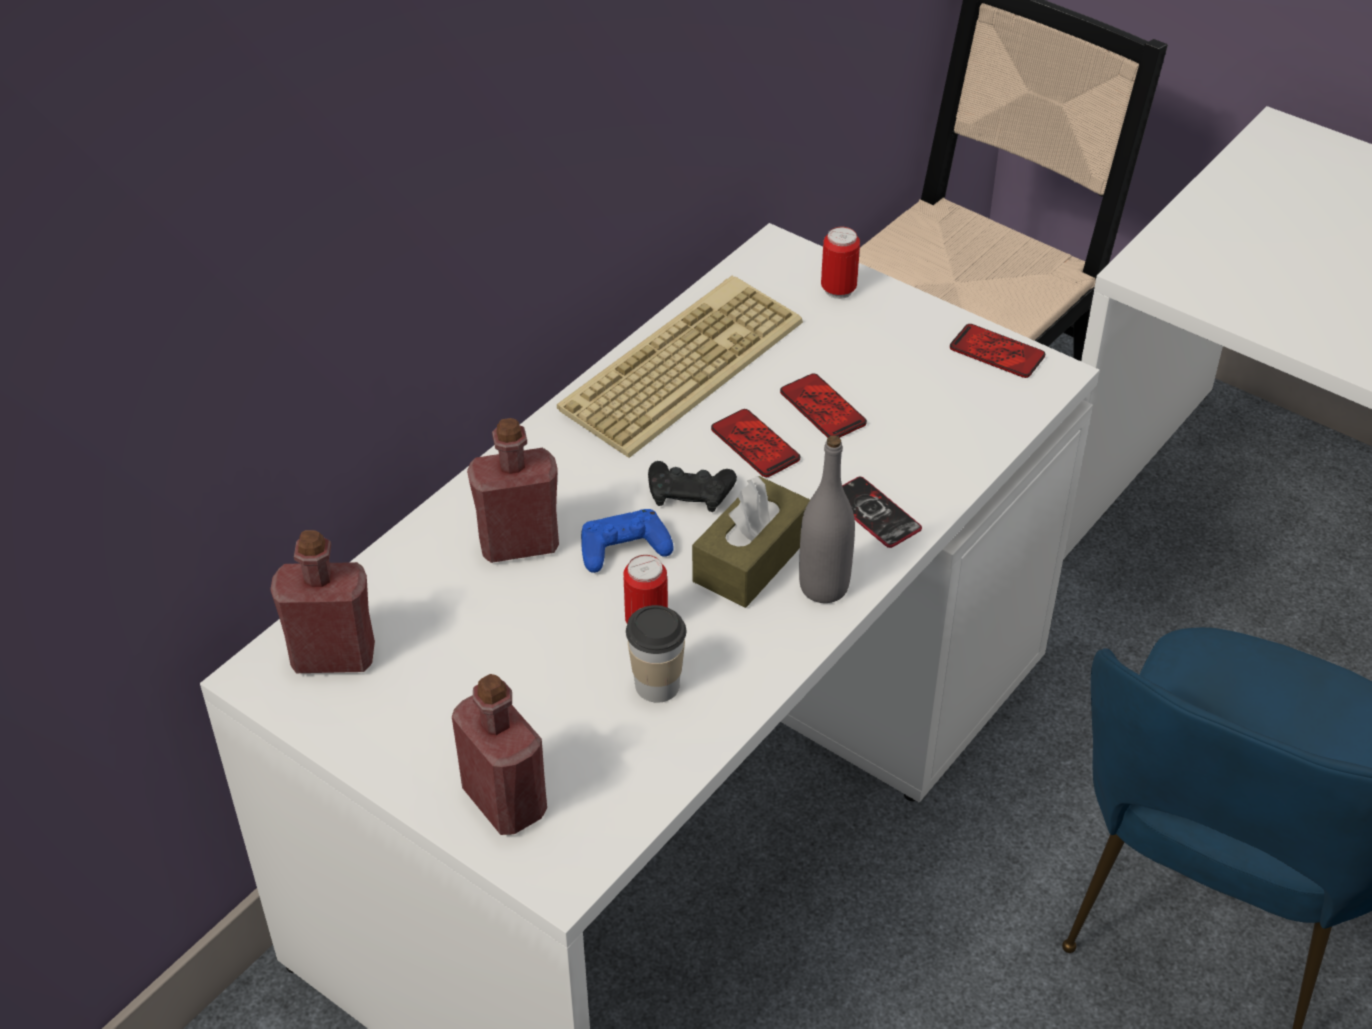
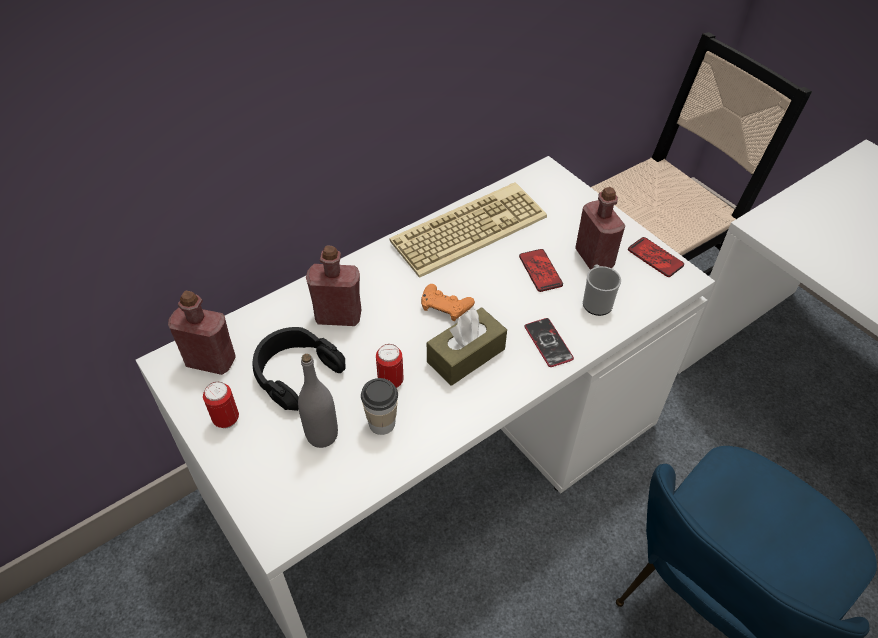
camera: 15 degrees right, 5 degrees up
(485, 644) = (295, 373): none -> black headphones
(504, 801) = (266, 476): red bottle -> red bottle (594, 258)
(624, 548) = (395, 332): blue game controller -> none
(690, 493) = (445, 306): black game controller -> orange game controller
(755, 444) = (493, 285): phone -> none
(824, 587) = (502, 383): grey bottle -> grey bottle (322, 435)
(838, 290) = (574, 202): can -> can (226, 419)
(927, 437) = (596, 302): none -> mug

